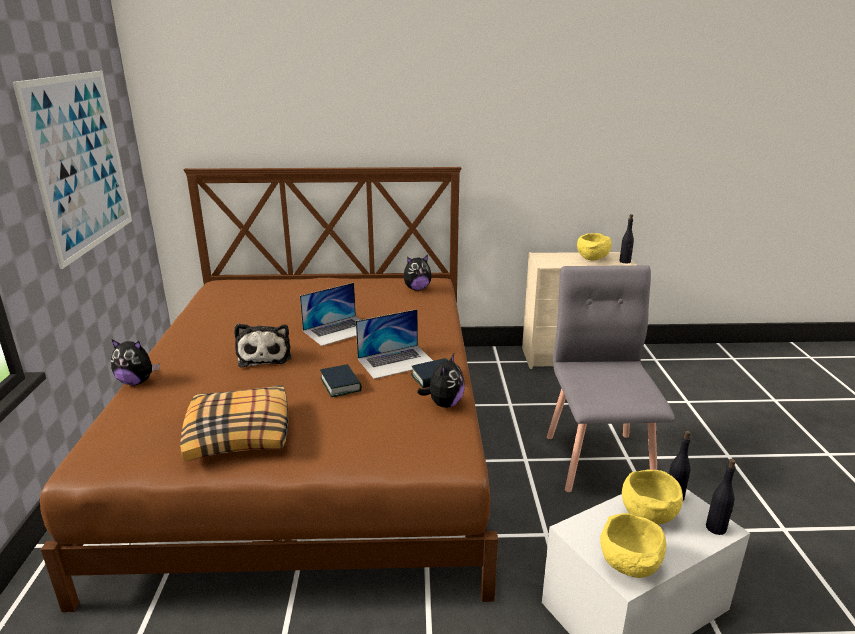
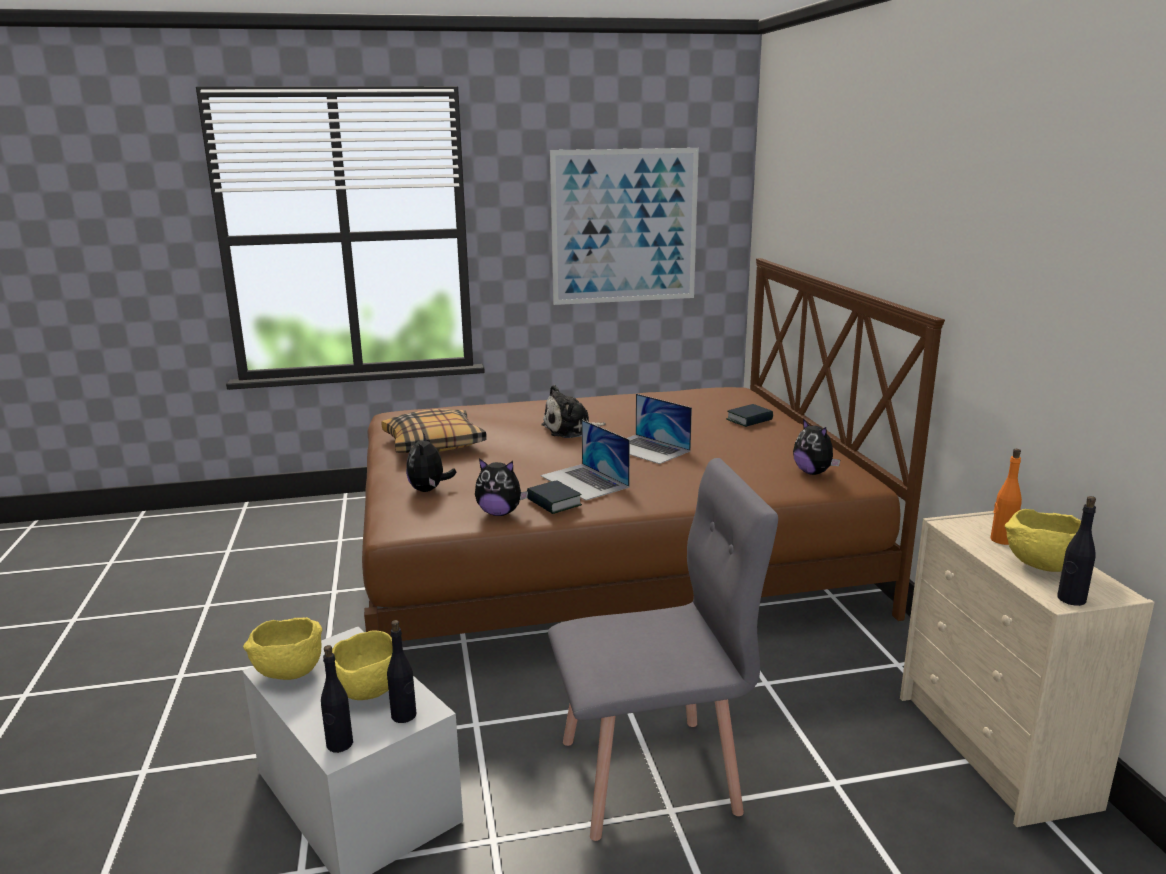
camera: 80 degrees right, 5 degrees down
(137, 382) = (512, 403): plush toy -> plush toy (429, 490)
(340, 384) = (526, 465): book -> book (749, 420)
(564, 259) = (1001, 540): none -> orange bottle

